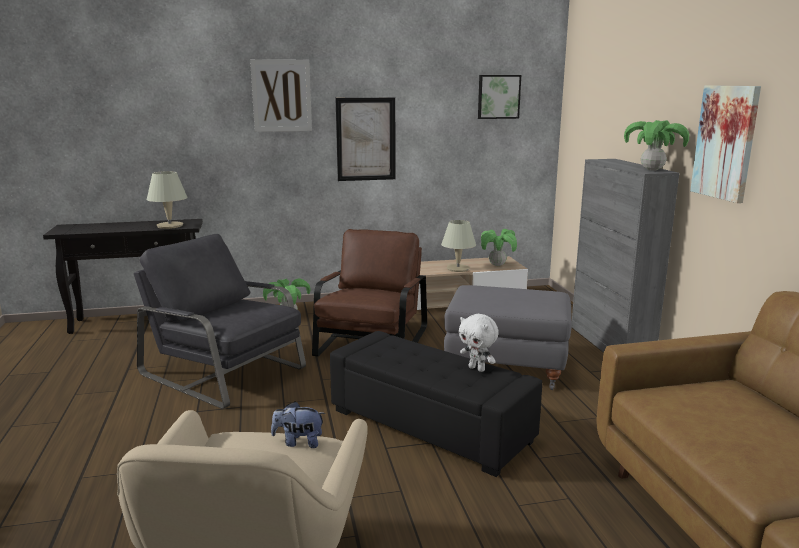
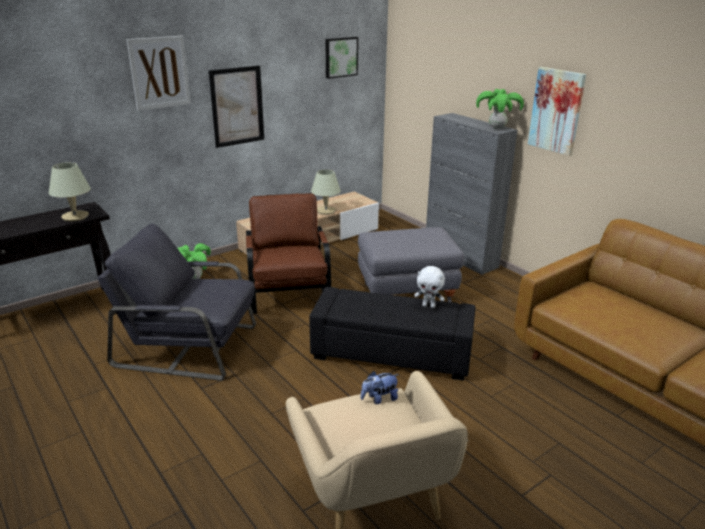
camera: 25 degrees left, 10 degrees up
(497, 265) = (353, 202): potted plant -> none

